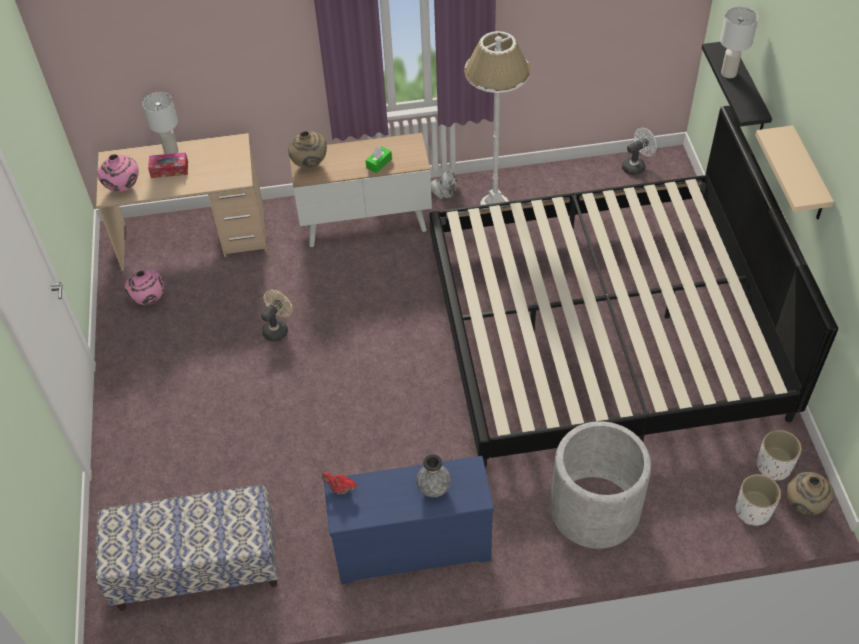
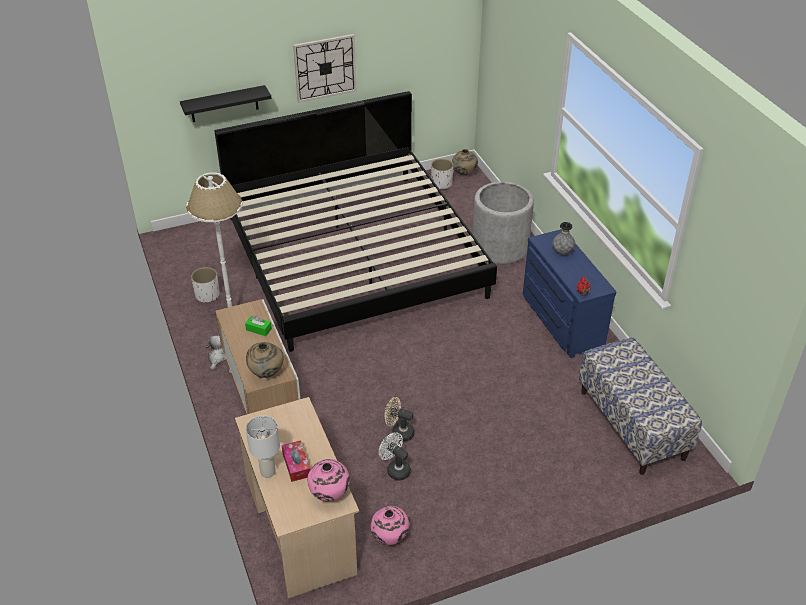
camera: 105 degrees left, 10 degrees down
(636, 166) = (180, 252): white fan -> white fan (395, 469)
(728, 73) = (218, 101): white table lamp -> none
(753, 511) = (475, 190): white planter -> white planter (207, 295)
(808, 176) = (325, 68): beige shelf -> wall clock

